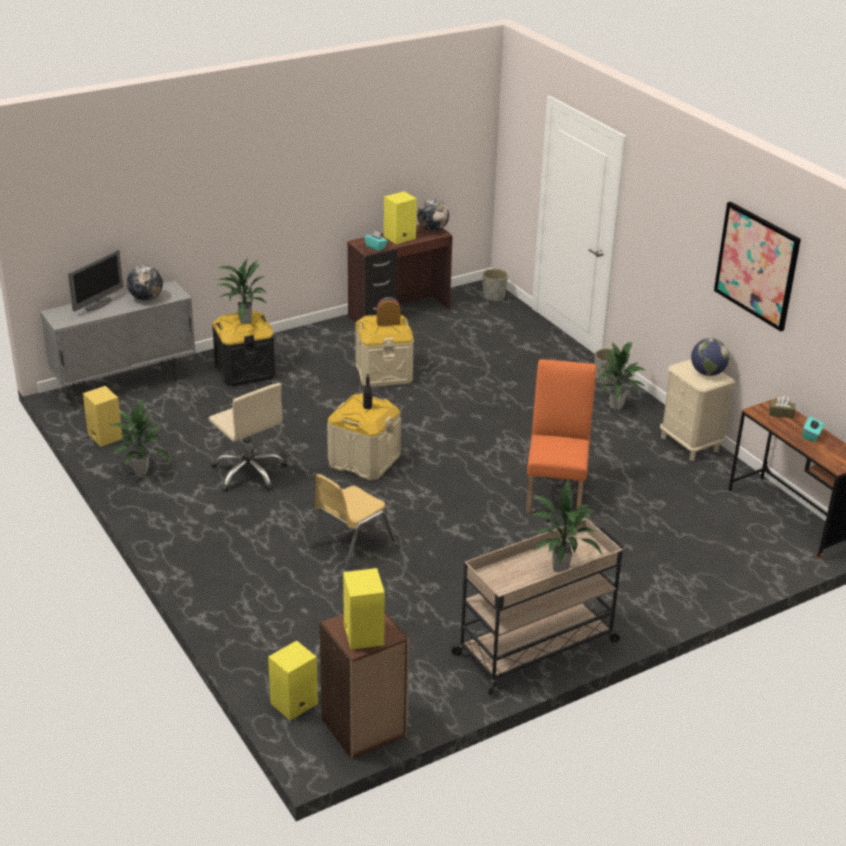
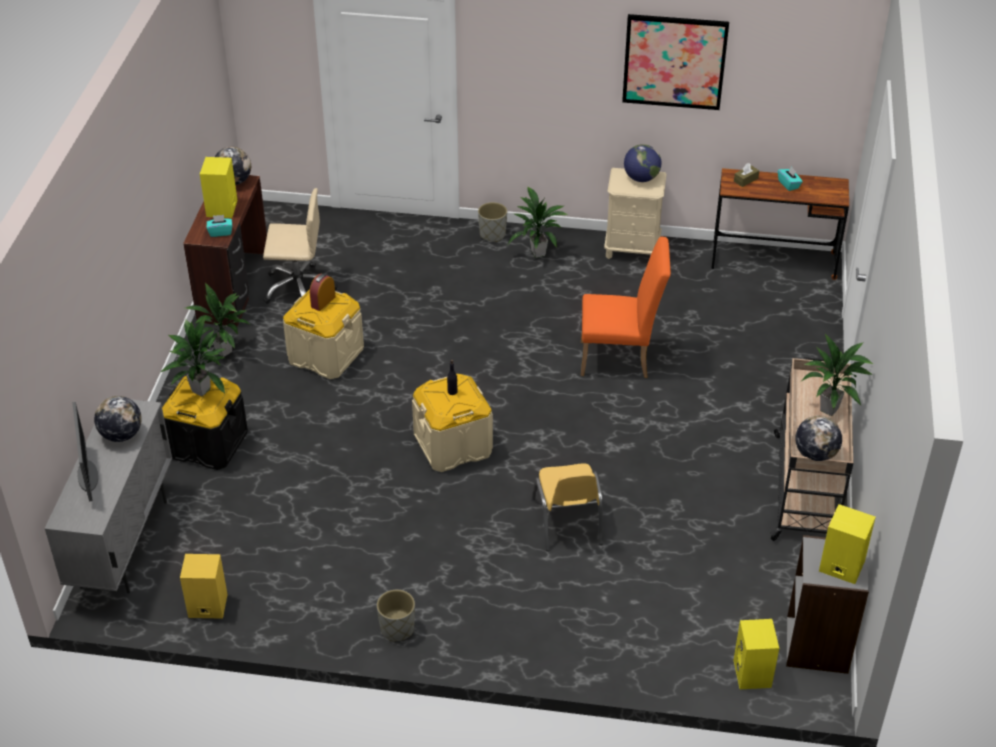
camera: 50 degrees left, 10 degrees up
(141, 471) = (302, 608): potted plant -> potted plant (224, 352)
(249, 472) = (389, 531): beige office chair -> beige office chair (299, 288)
(364, 728) = (818, 645): brown bookcase -> grey bookcase
(494, 297) = (283, 216): grey planter -> grey planter (397, 629)
(495, 580) = (815, 454): none -> globe
(556, 492) = (620, 359): orange chair -> orange chair turned 135 degrees clockwise

